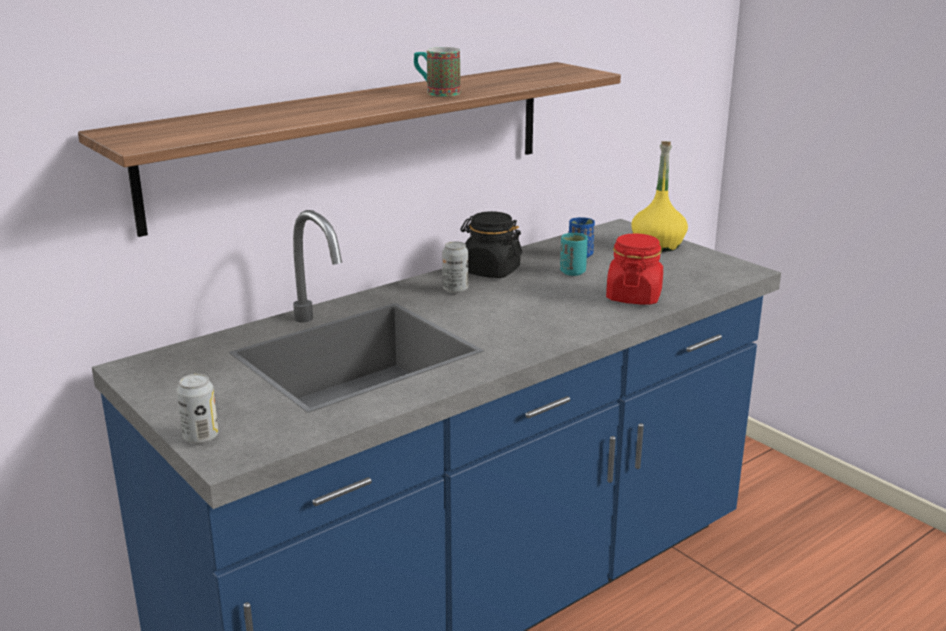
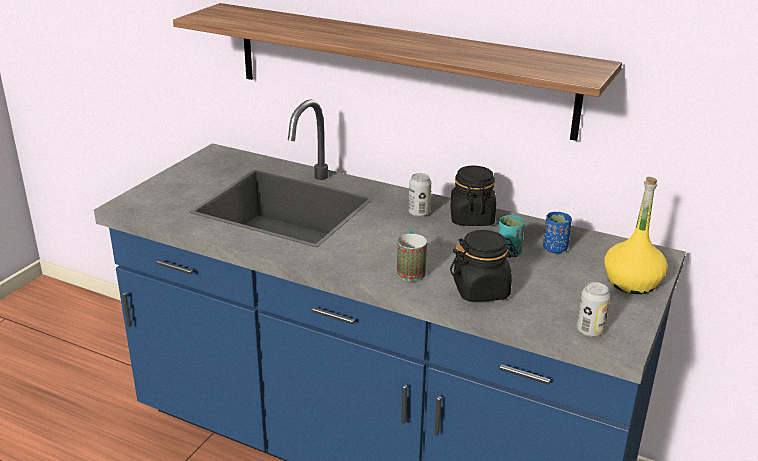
camera: 65 degrees right, 5 degrees up
(201, 437) = (143, 192): can -> can (589, 330)
(436, 92) = (420, 47): mug -> mug (410, 270)
(633, 297) = (481, 290): red jar -> black jar

